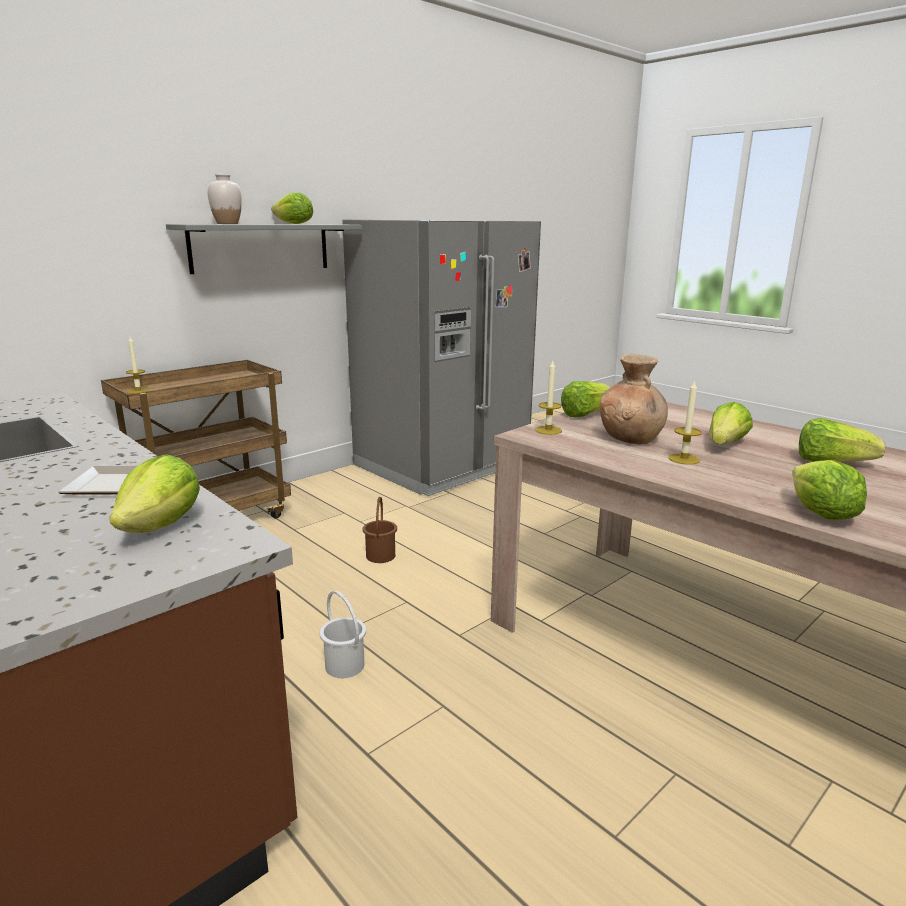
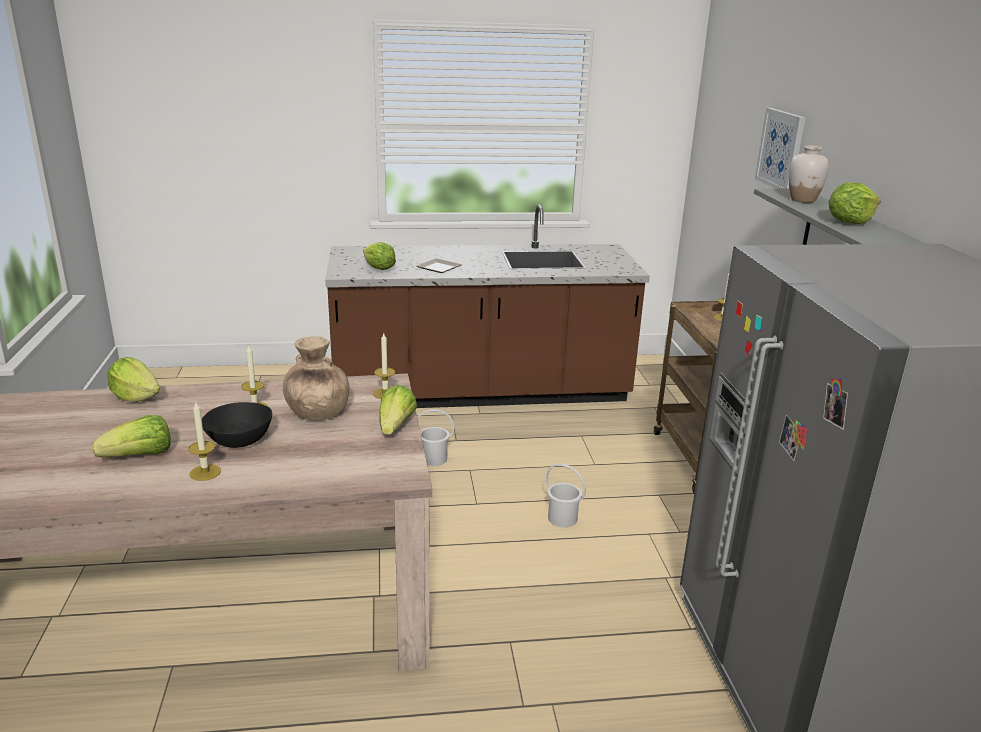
camera: 125 degrees right, 5 degrees up
(96, 194) = (781, 150): none -> picture
(380, 556) = (562, 518): brown bucket -> white bucket
(725, 445) = (239, 440): lettuce -> black bowl
(773, 437) = (205, 472): none -> candle

